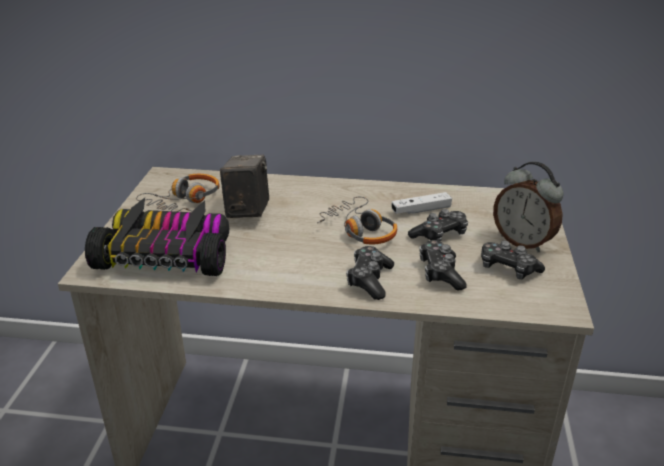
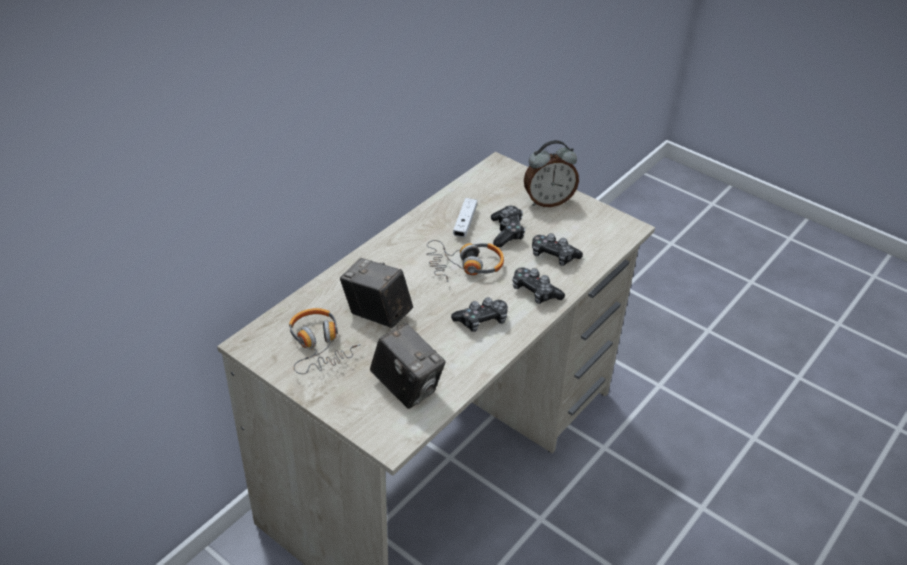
camera: 60 degrees left, 10 degrees up
(167, 255) = (407, 387): toy car -> camera
(507, 269) = (572, 225): game controller -> game controller (482, 320)

